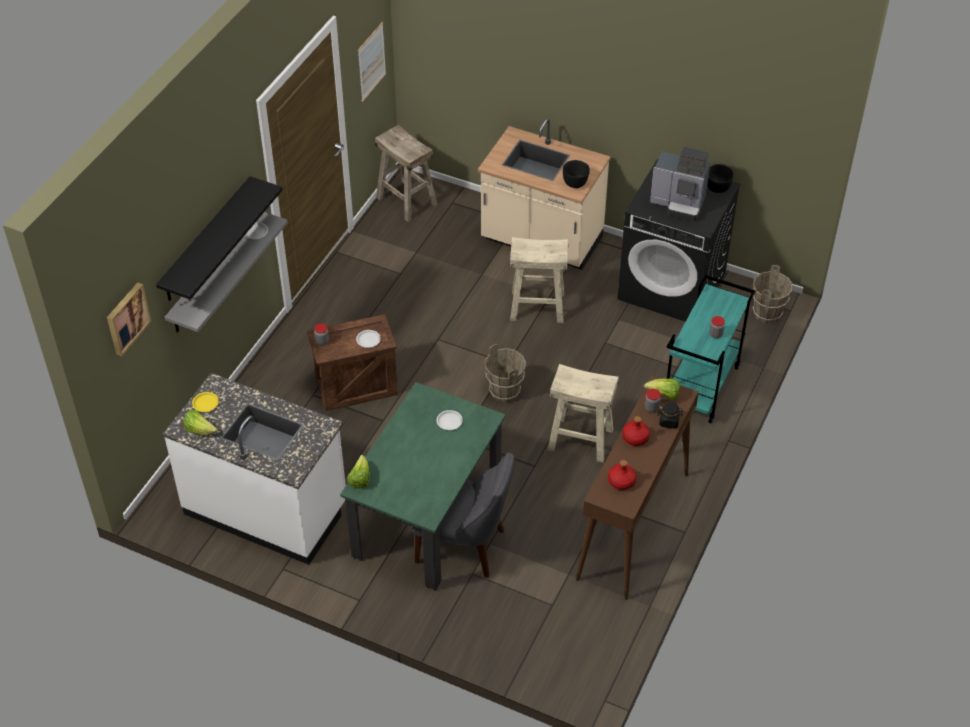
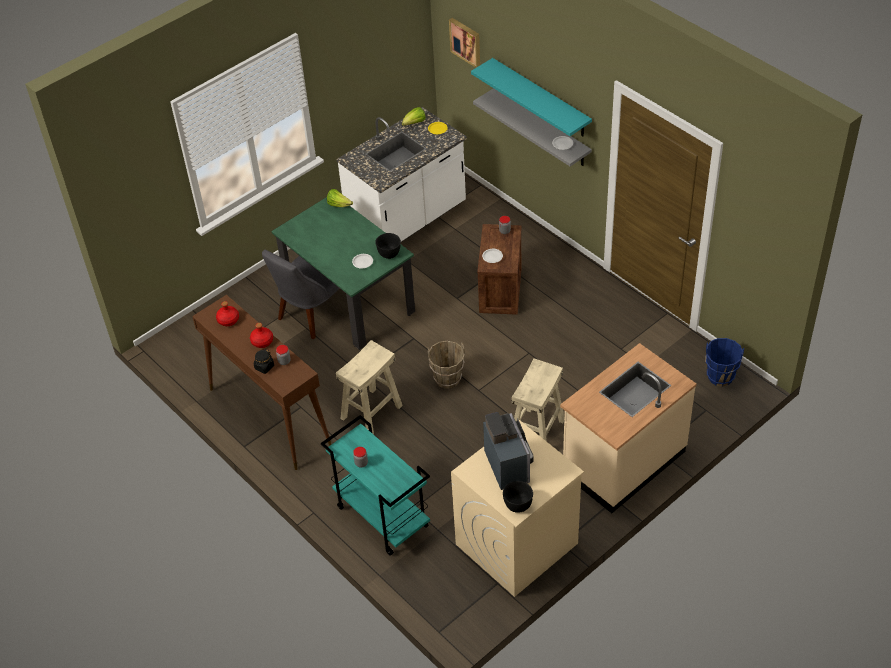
camera: 115 degrees right, 0 degrees up
(206, 240) = (541, 98): black shelf -> turquoise shelf
(371, 62) = (760, 246): picture -> none
(406, 201) = (720, 376): beige stool -> blue bucket
(575, 182) = (588, 408): black bowl -> black bowl (389, 253)
(664, 395) = (292, 373): lettuce -> none
(672, 286) = (516, 544): black washing machine -> beige washing machine
(679, 203) = (509, 464): coffee machine -> coffee machine turned 120 degrees clockwise
(767, 314) = (444, 609): brown bucket -> none

